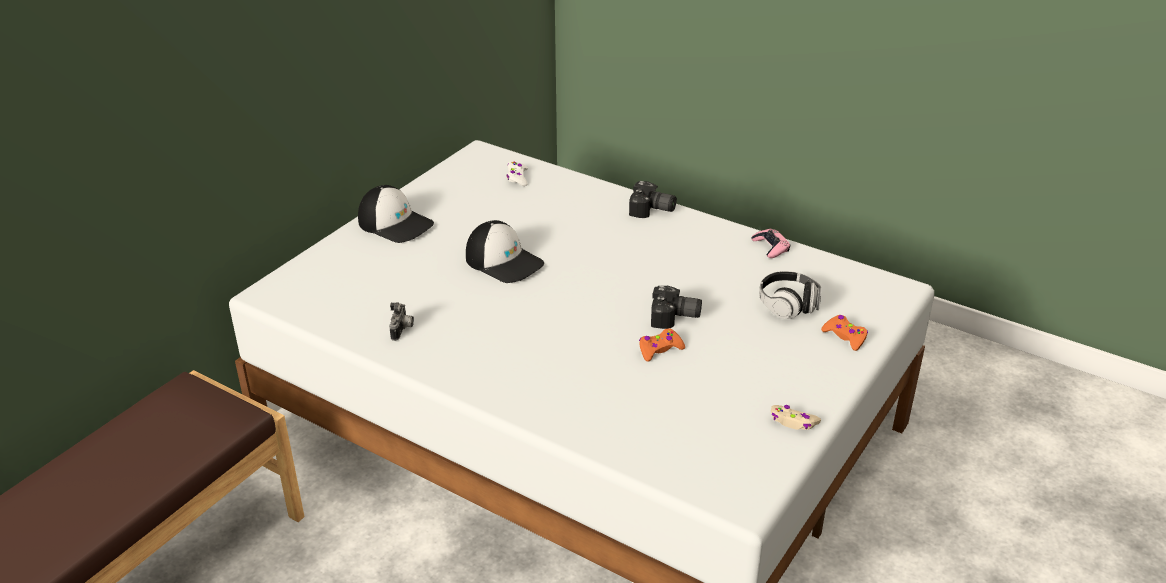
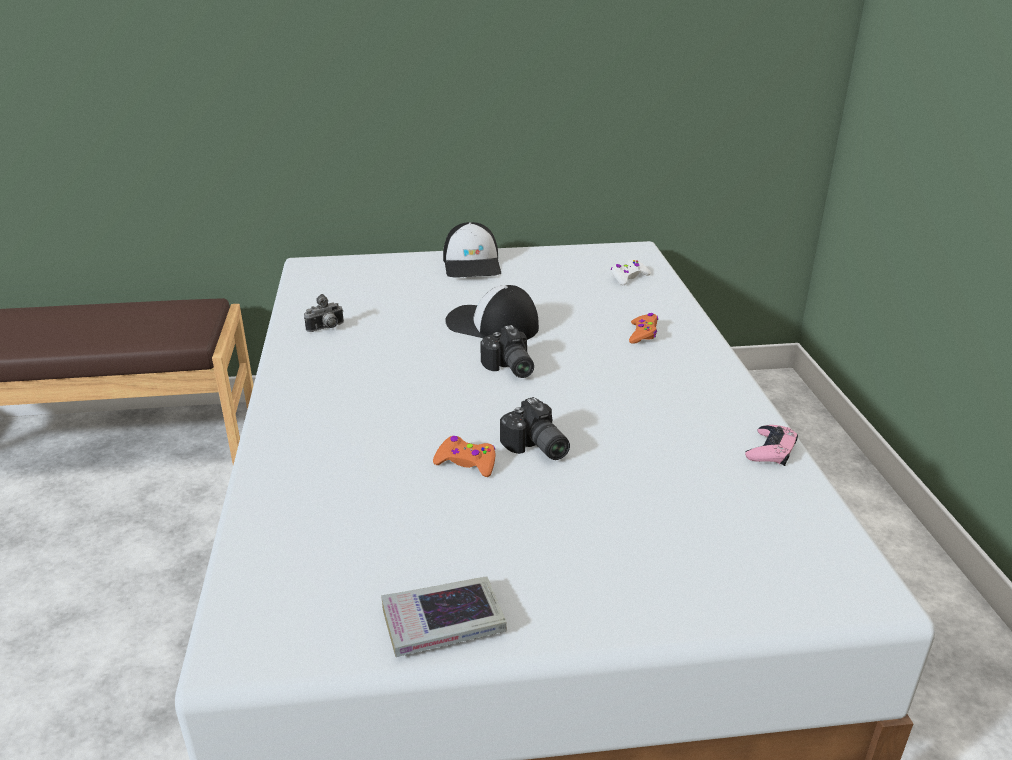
camera: 50 degrees right, 5 degrees down
(504, 261) = (492, 325): cap -> cap turned 120 degrees clockwise
(652, 211) = (701, 355): camera -> camera (509, 368)
(788, 305) = (678, 513): headphones -> none
(793, 422) = (443, 623): beige game controller -> book
(845, 336) = (683, 589): orange game controller -> orange game controller (643, 334)

